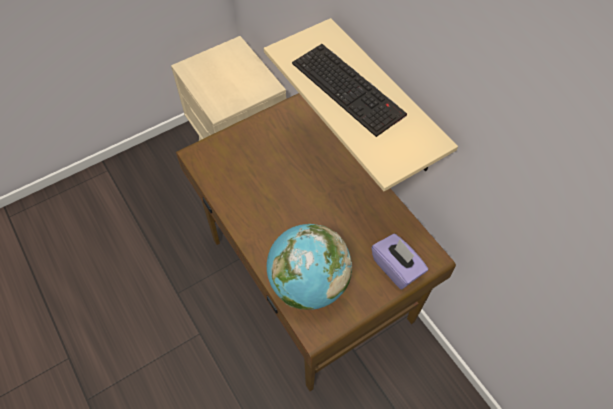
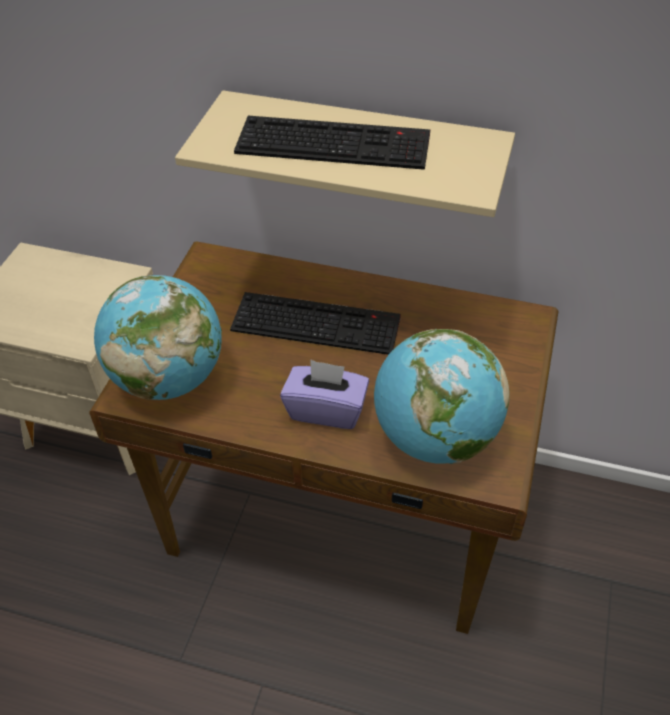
camera: 40 degrees left, 10 degrees down
(221, 159) = (169, 378): none -> globe
(317, 179) = (318, 322): none -> keyboard
(397, 268) = (508, 352): purple tissue box -> purple tissue box (326, 409)

